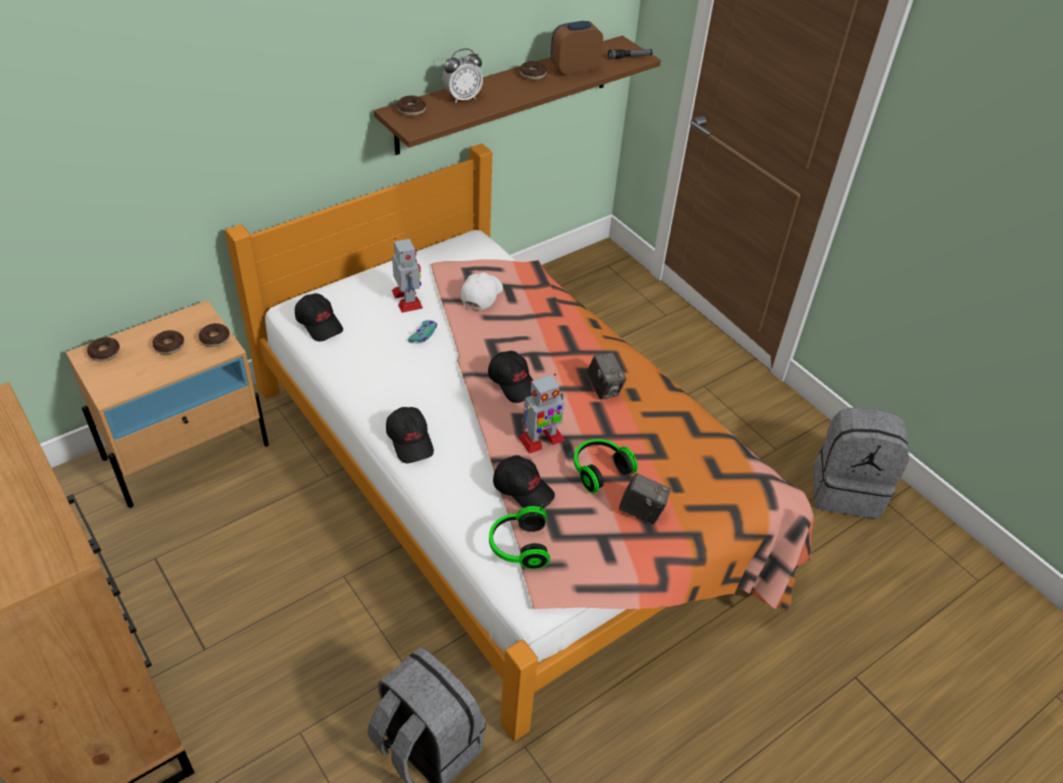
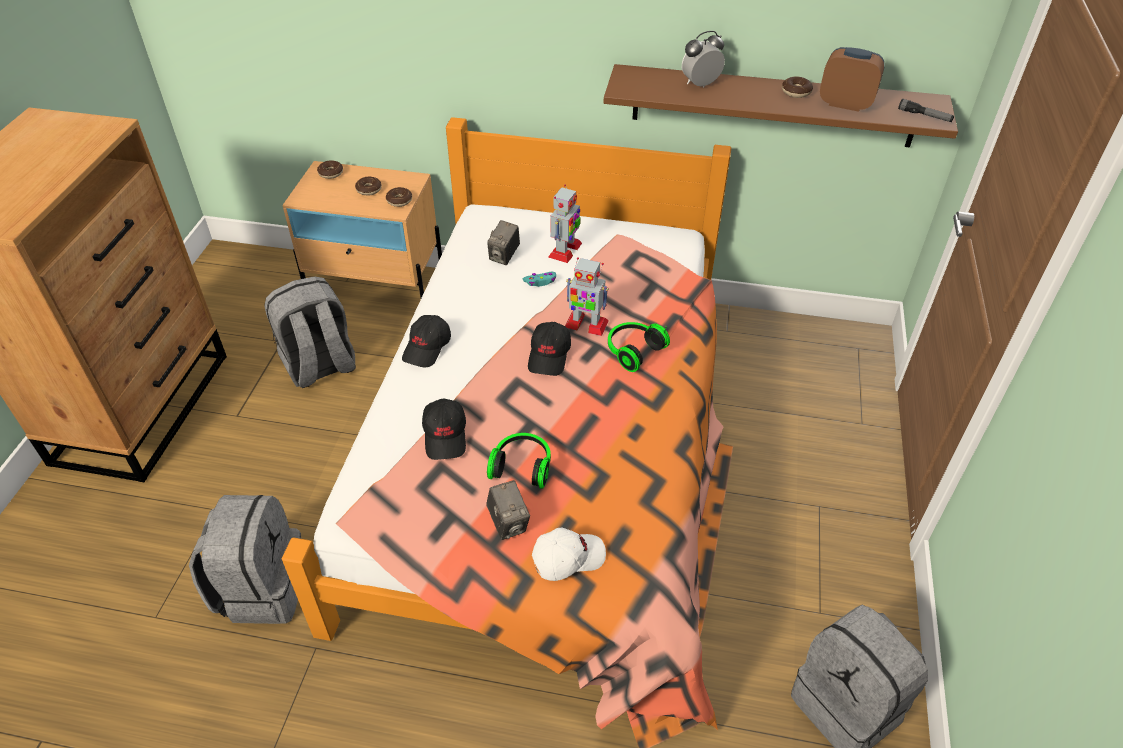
camera: 50 degrees right, 0 degrees up
(227, 551) = (320, 367): none -> grey backpack
(319, 323) = (482, 231): black cap -> none
(411, 110) = (642, 76): donut -> none
(462, 98) = (700, 84): alarm clock -> alarm clock turned 135 degrees clockwise
(481, 295) = (621, 278): white cap -> white cap (568, 558)
(518, 546) = (385, 472): headphones -> headphones (633, 351)
(541, 439) = (511, 410): toy robot -> toy robot (585, 324)
(604, 388) = (617, 410): camera -> camera (504, 256)

